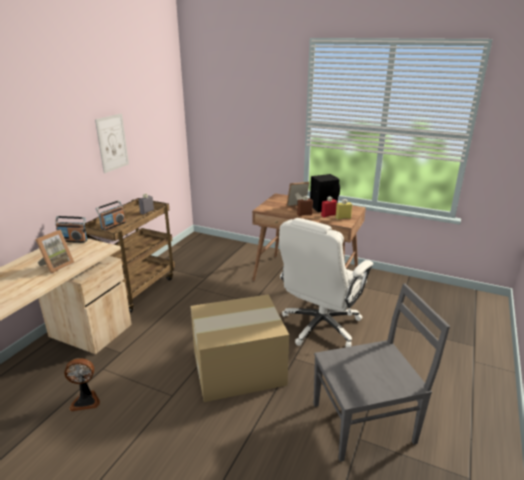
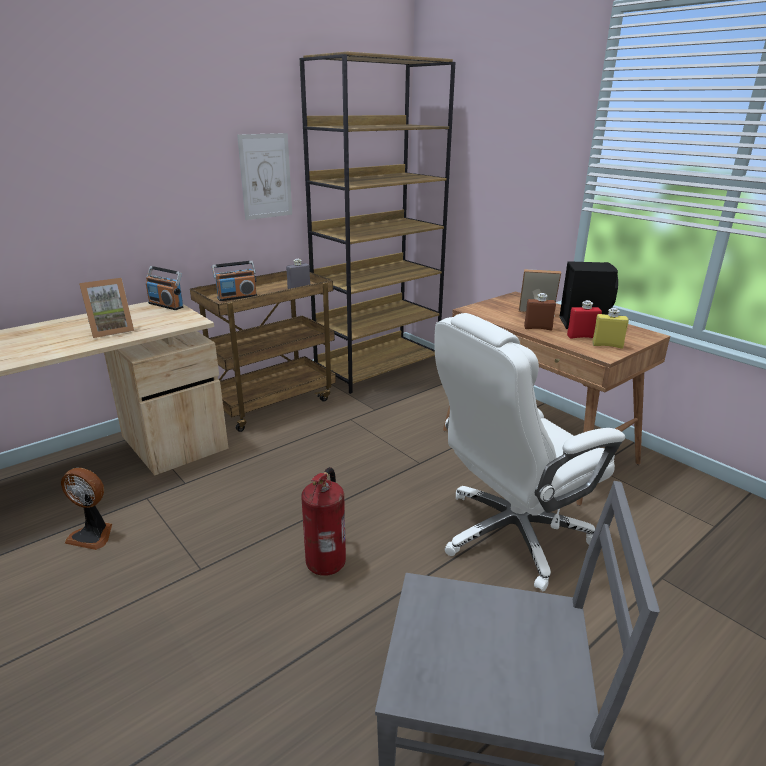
camera: 25 degrees right, 0 degrees up
(188, 251) = (378, 367): none -> brown bookcase
(240, 369) = (327, 562): cardboard box -> fire extinguisher

